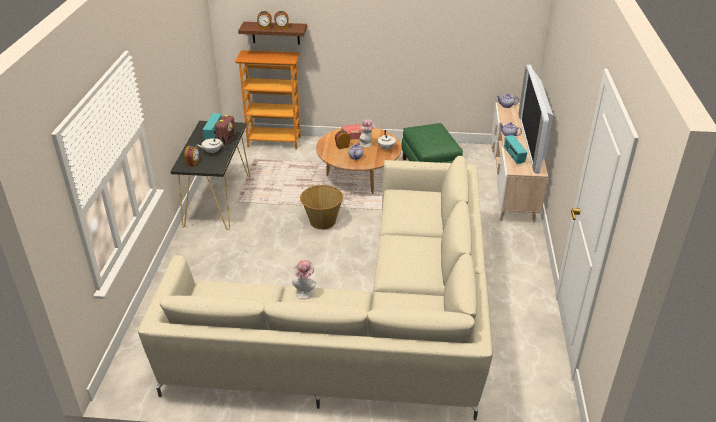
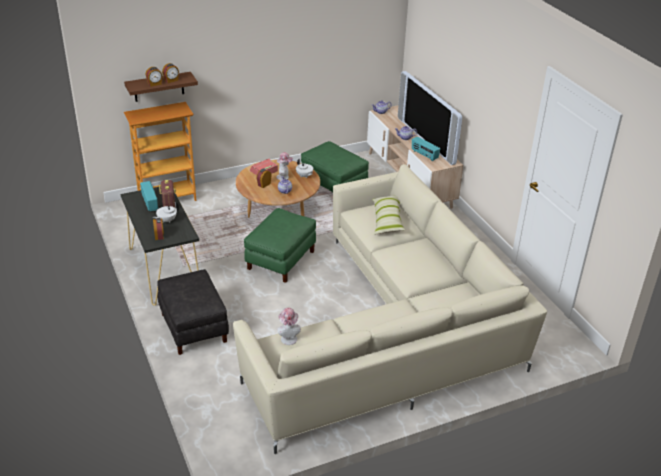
camera: 30 degrees left, 0 degrees up
(197, 257) = (194, 327): none -> black ottoman
(305, 291) = (359, 316): hat -> hat (288, 337)
(322, 221) = (280, 260): basket -> green ottoman
(419, 209) = (387, 220): none -> pillow

